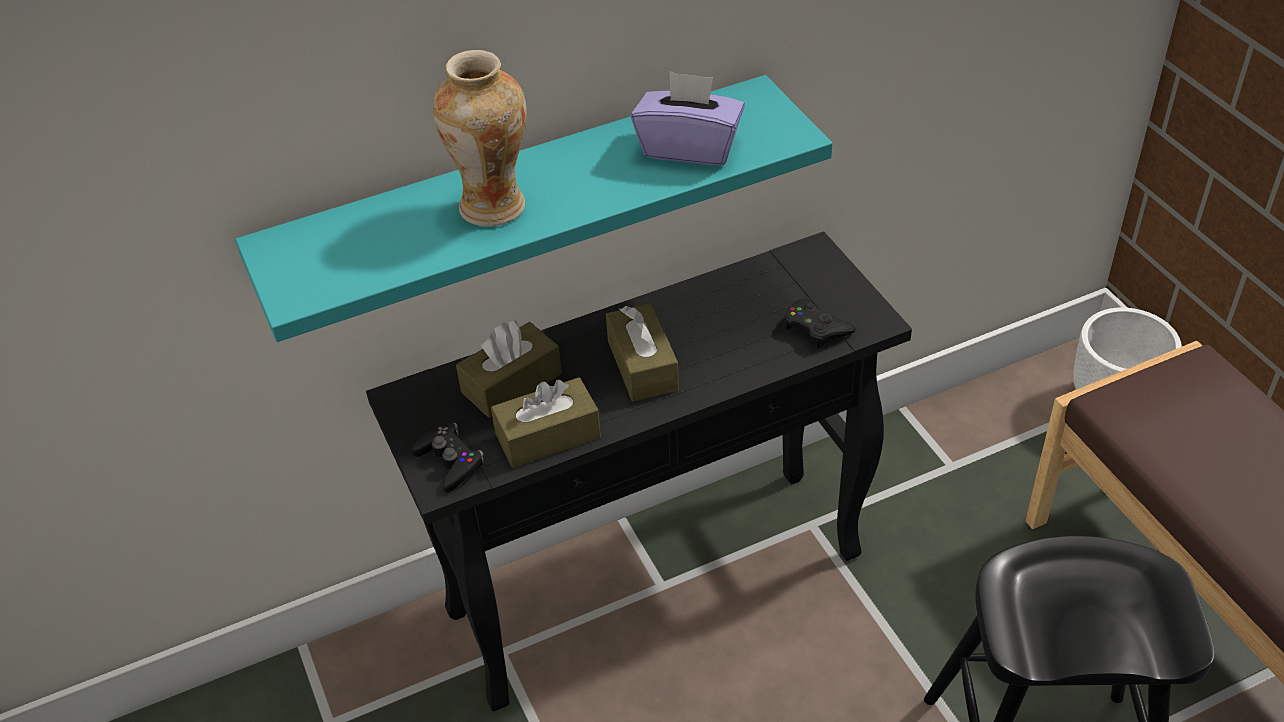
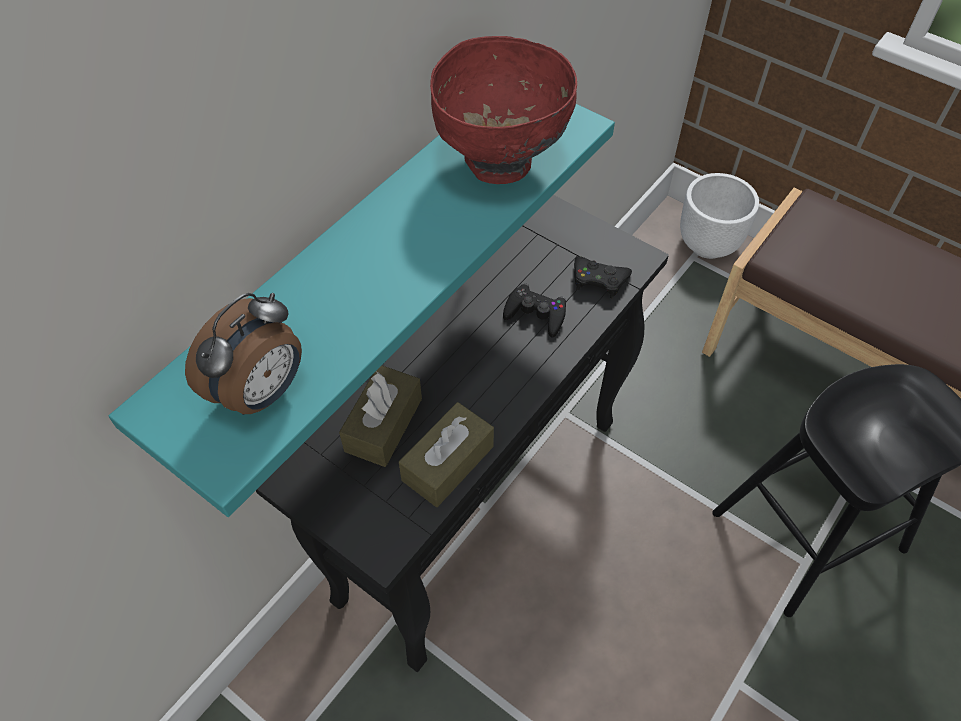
camera: 30 degrees left, 10 degrees up
(356, 260) = (262, 392): none -> alarm clock
(449, 461) = (377, 525): black game controller -> black game controller (535, 314)
(493, 206) = (362, 284): vase -> none
(642, 365) = (484, 364): brown tissue box -> none
(689, 147) = (500, 163): purple tissue box -> red bowl

